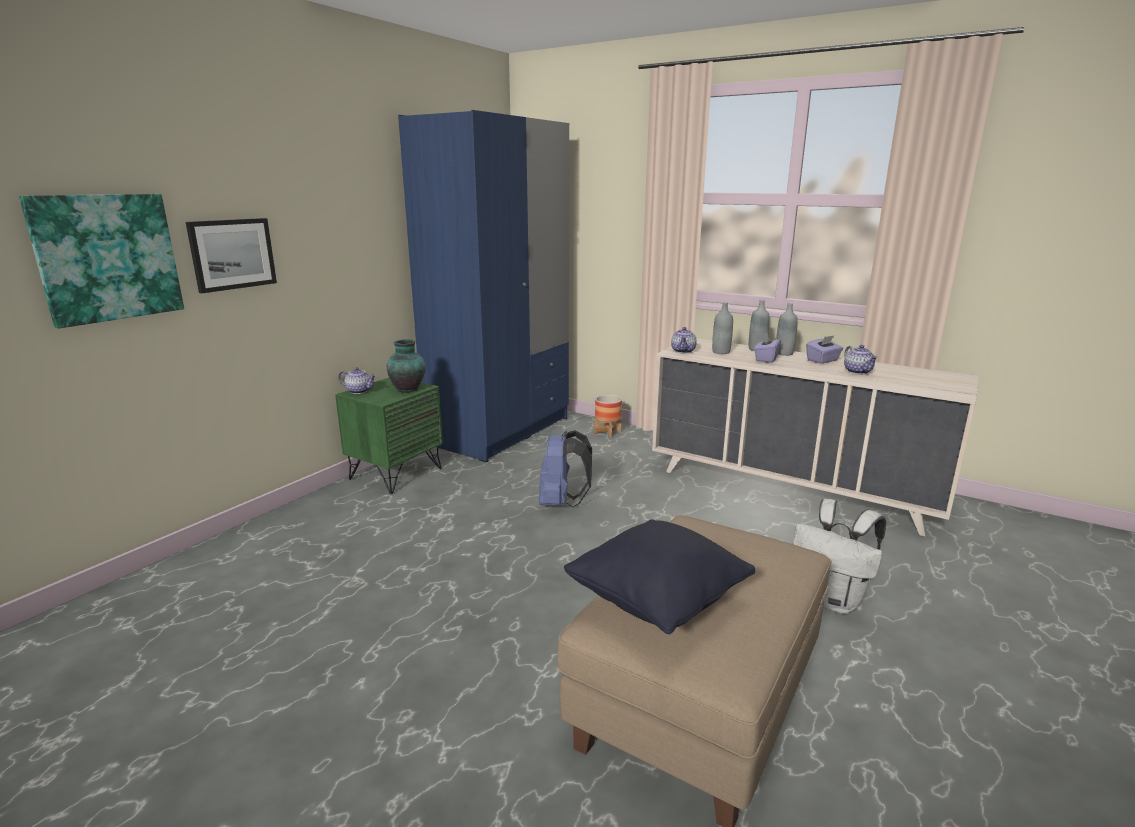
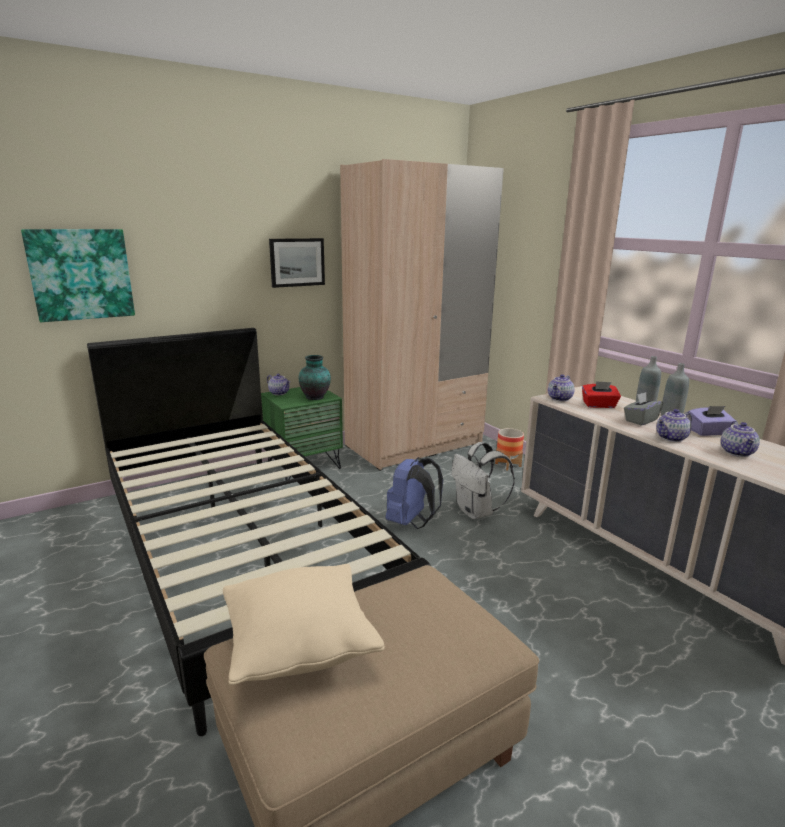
camera: 25 degrees right, 0 degrees up
(232, 254) = (179, 276): picture -> picture (297, 262)
(405, 574) = (240, 552): none -> black bed
(500, 431) = (414, 445): blue wardrobe -> beige wardrobe
(657, 602) = (300, 647): black pillow -> beige pillow
(721, 352) = (599, 405): grey bottle -> red tissue box
(766, 359) = (640, 420): purple tissue box -> grey tissue box
(804, 369) = (671, 438): none -> teapot
(831, 600) = (601, 704): white backpack -> white backpack (477, 512)

